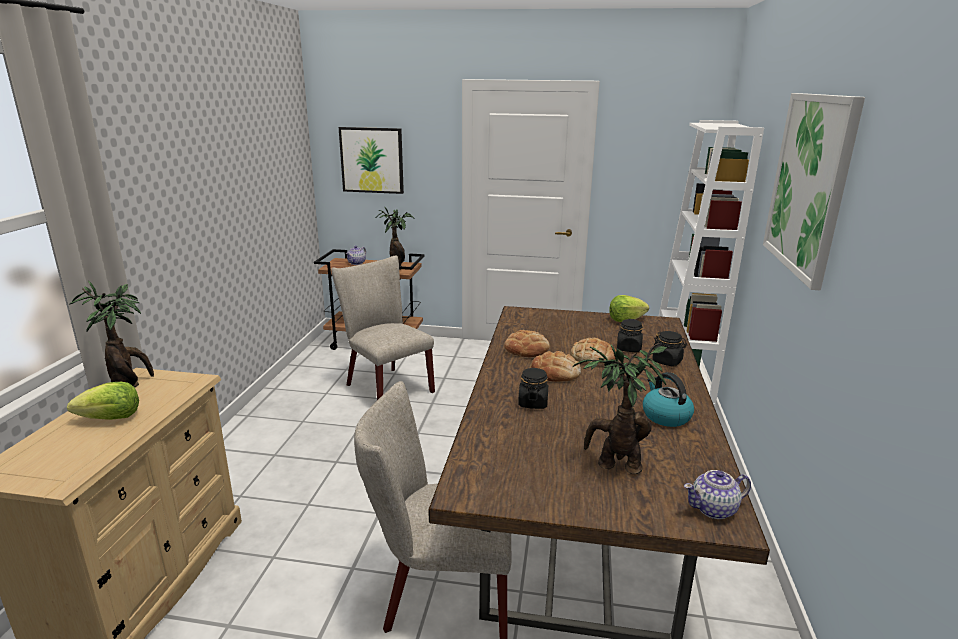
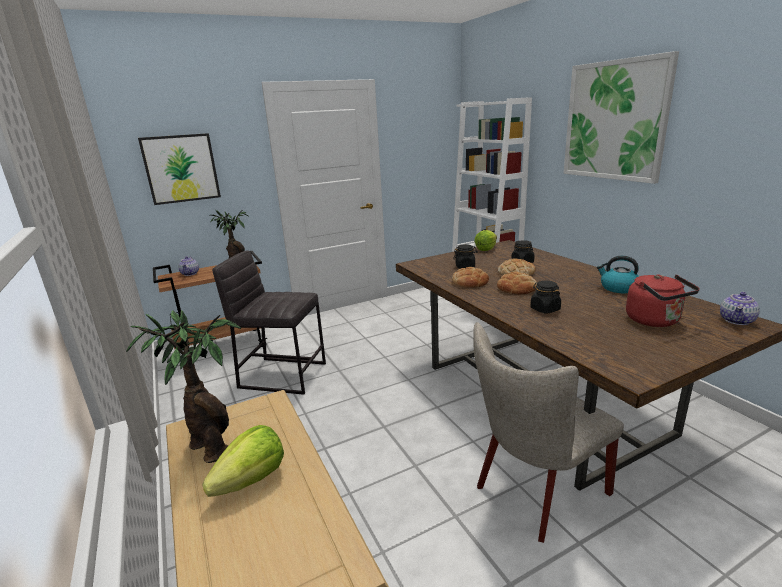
camera: 35 degrees left, 0 degrees up
(385, 386) = (282, 374): beige chair -> grey stool
(614, 464) = (655, 321): potted plant -> red kettle
(667, 361) = (555, 262): black jar -> black jar (465, 266)

